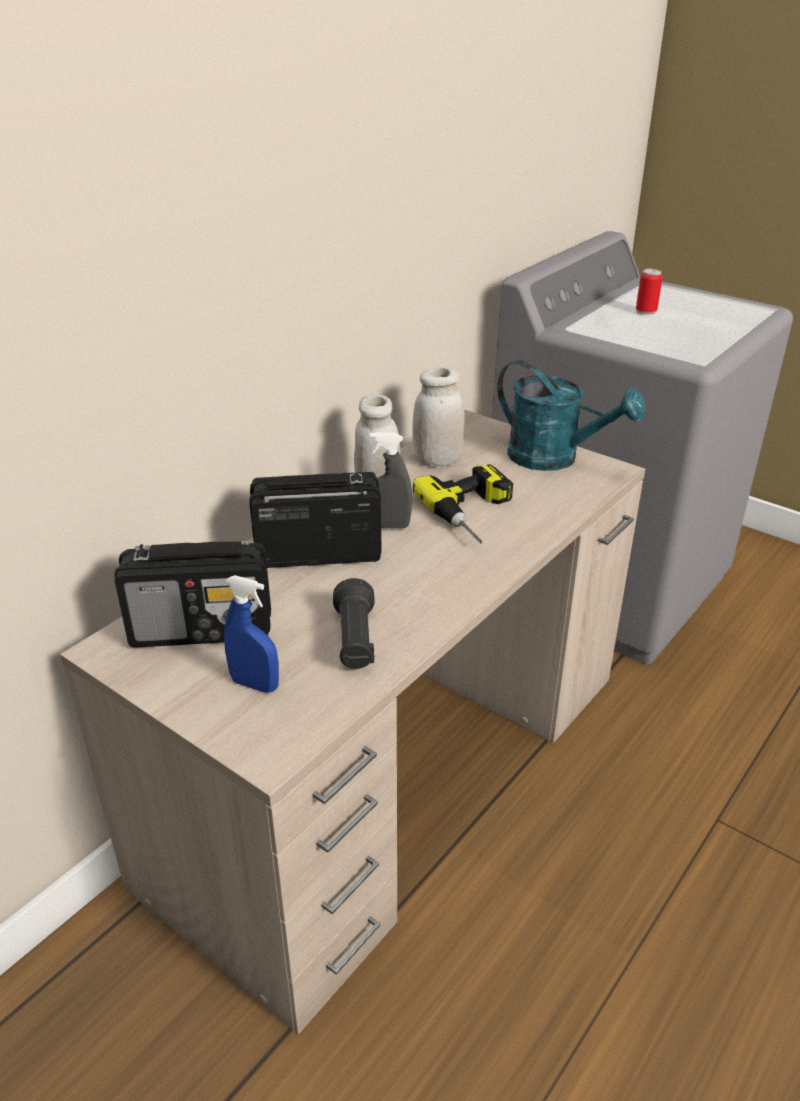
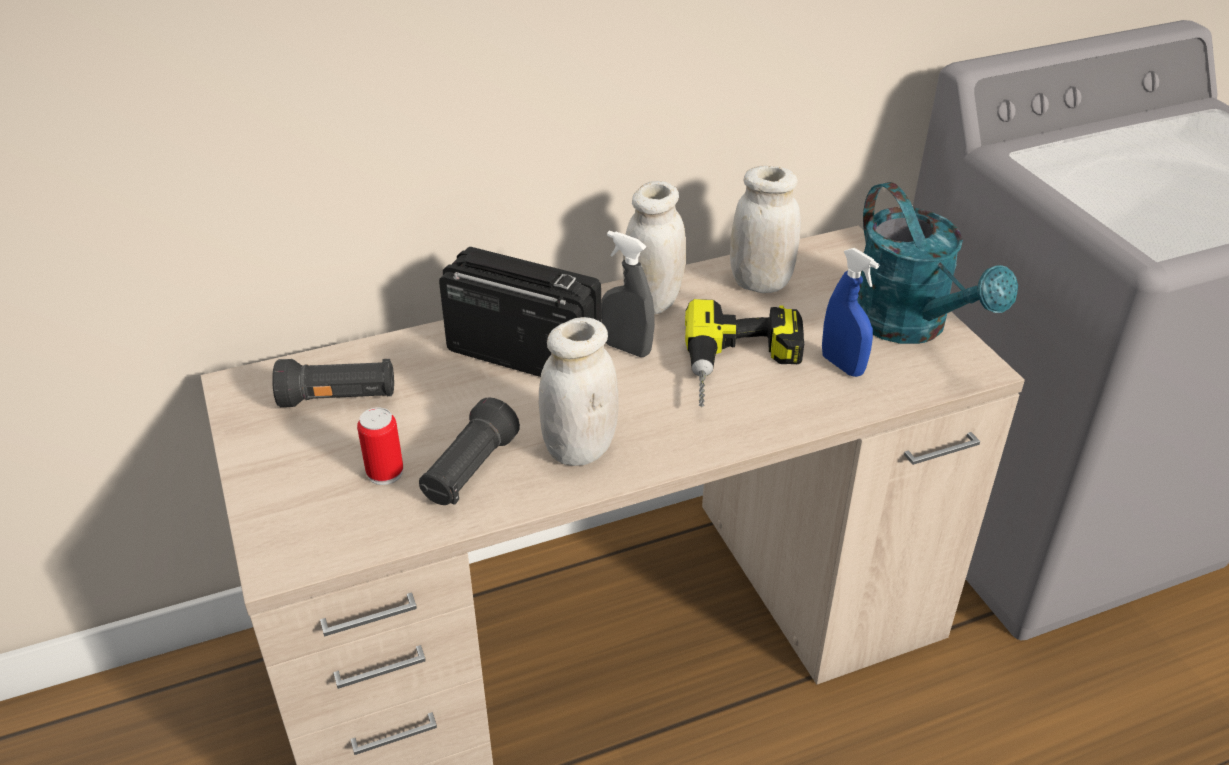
camera: 30 degrees right, 5 degrees up
(203, 629) = (339, 399): radio -> black flashlight
(255, 684) = (333, 479): blue spray bottle -> blue spray bottle (842, 365)
(419, 599) = (579, 449): none -> white jar
(646, 312) = (1158, 156): can -> can (385, 472)

